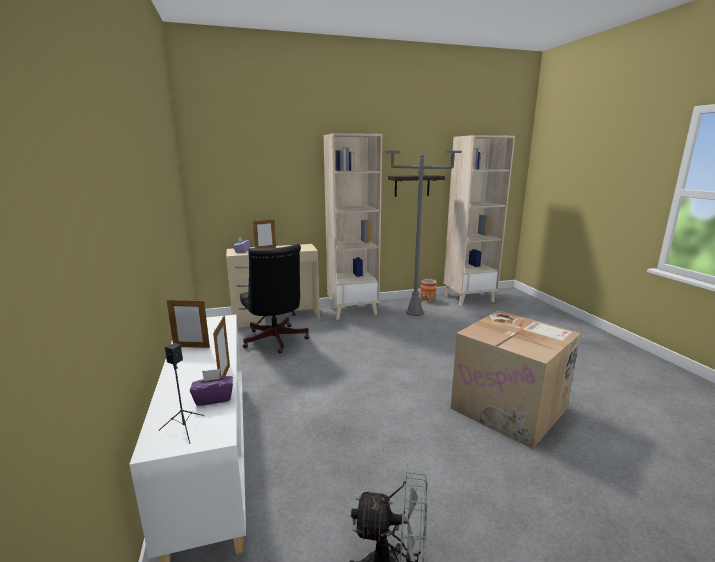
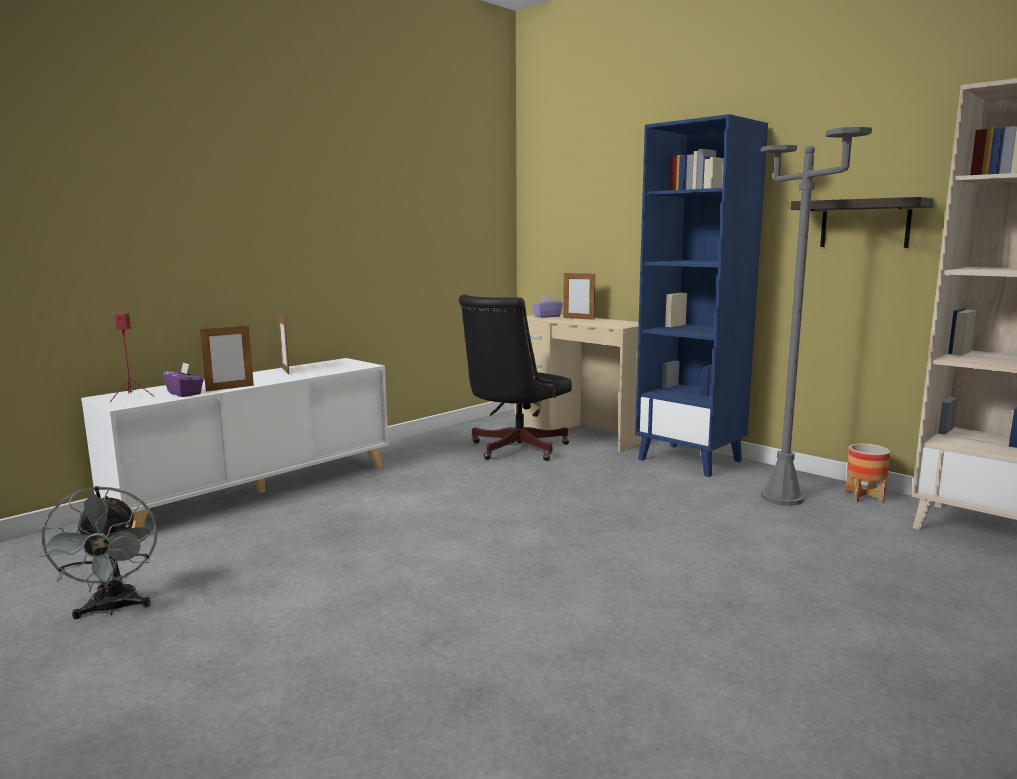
camera: 60 degrees right, 5 degrees down
(184, 429) = (131, 397): black speaker -> red speaker
(352, 311) = (690, 460): beige bookcase -> blue bookcase
(510, 408) = (520, 638): cardboard box -> none

